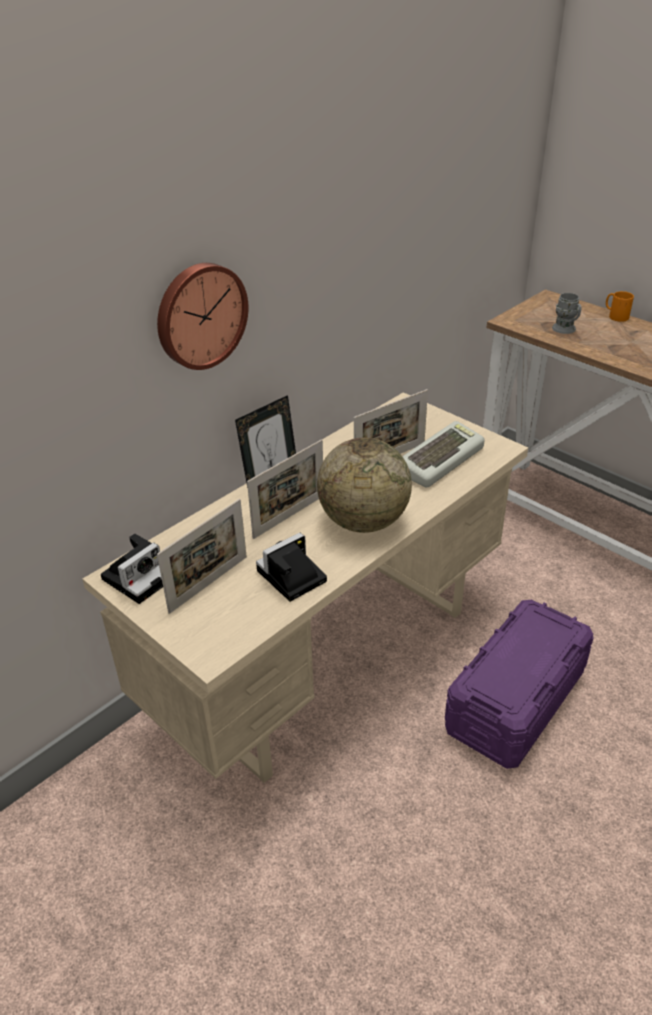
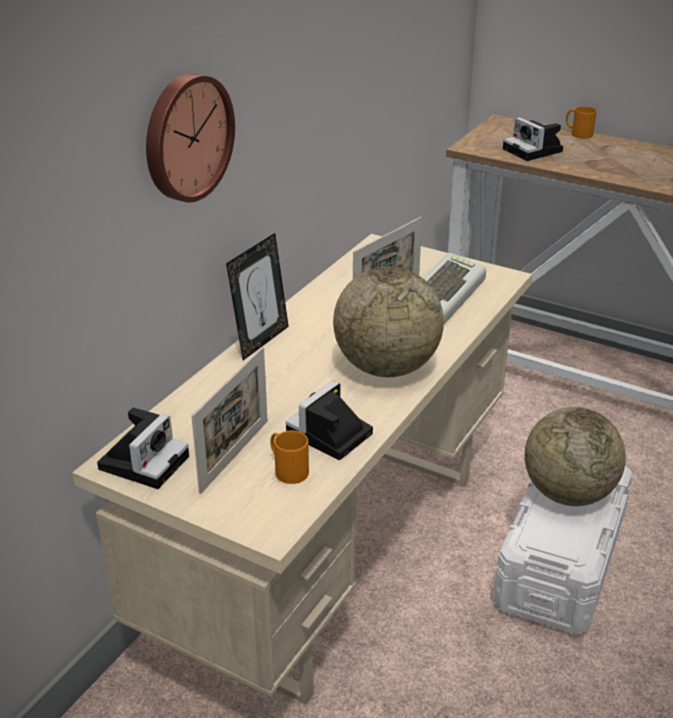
camera: 15 degrees left, 5 degrees down
(244, 603) = (287, 469): none -> orange mug
(289, 516) = (298, 373): picture frame -> none
(515, 701) = (560, 563): purple storage box -> white storage box
(526, 645) = (568, 493): none -> globe
(566, 330) = (534, 151): grey mug -> camera

